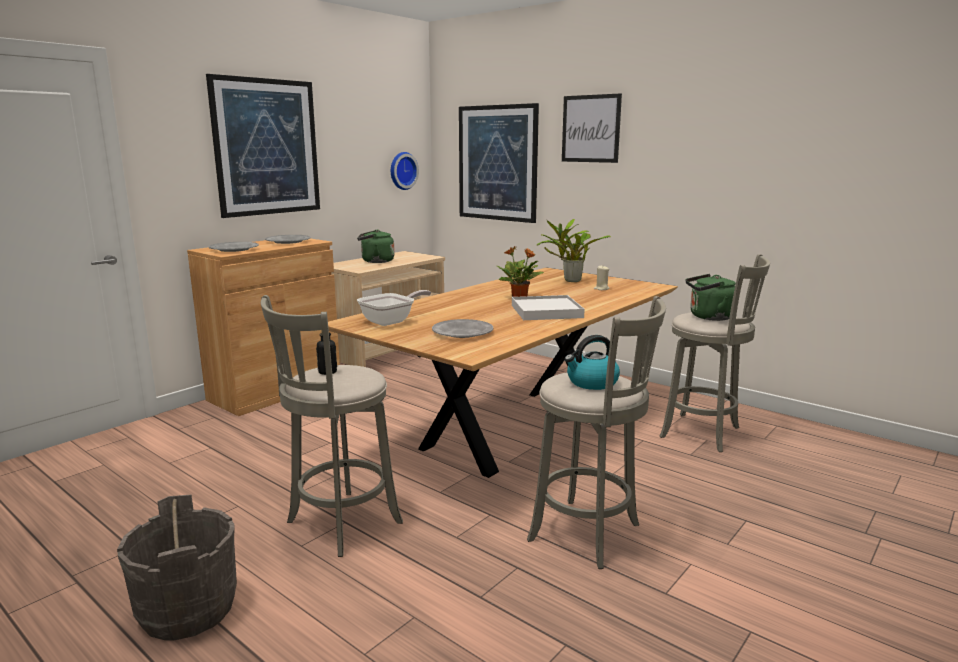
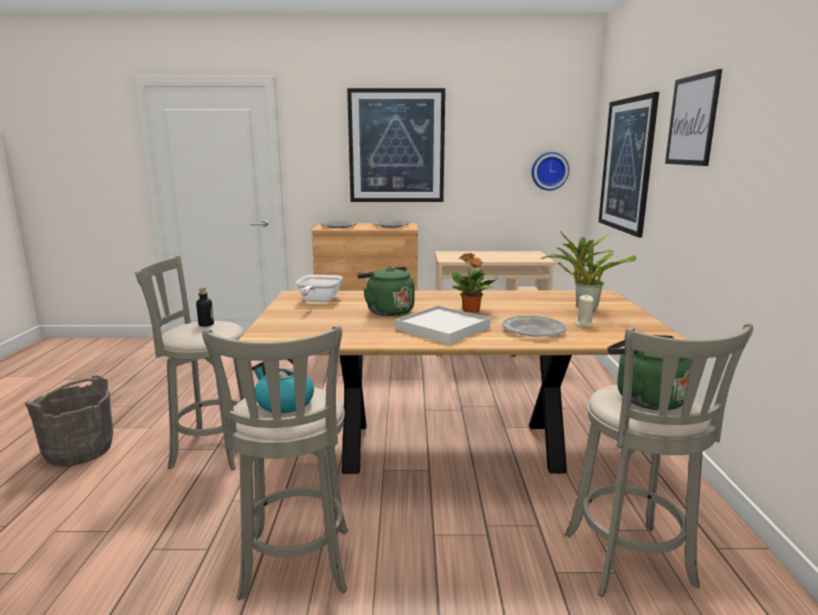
camera: 50 degrees right, 0 degrees up
(375, 261) = (483, 255): green kettle -> green kettle (387, 311)
(392, 321) = (318, 301): frying pan -> frying pan turned 90 degrees clockwise
(462, 332) = (320, 323): grey plate -> grey plate (533, 330)

